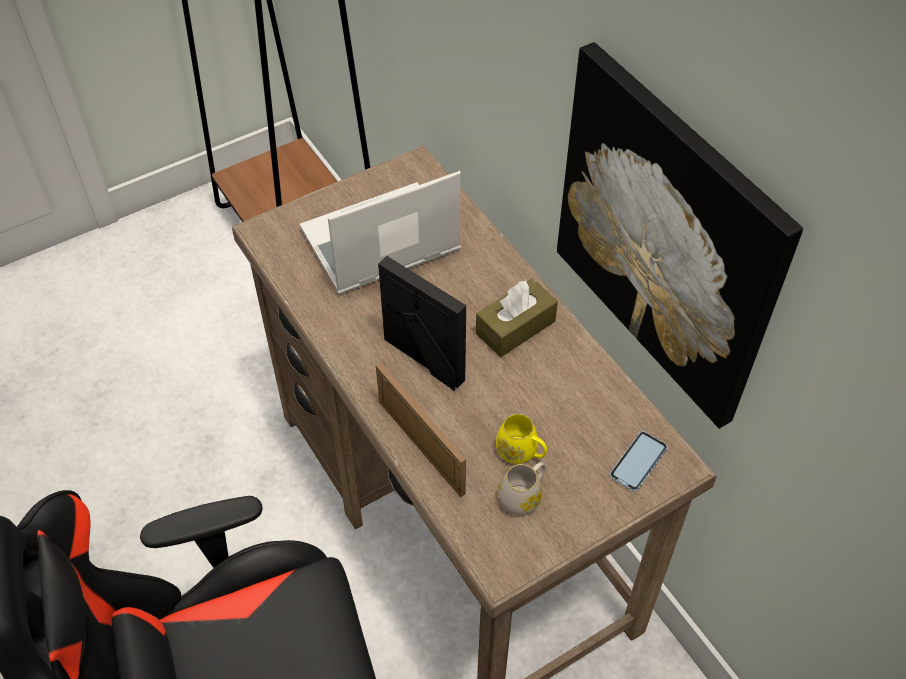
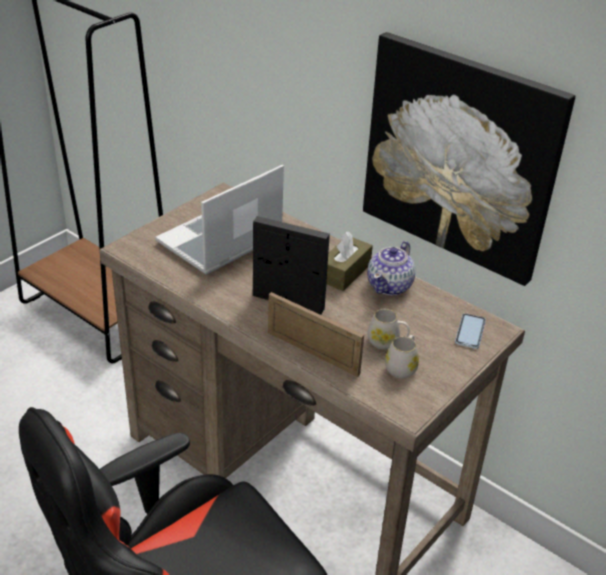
camera: 20 degrees left, 15 degrees down
(521, 452) = (387, 342): yellow mug -> white mug
(566, 362) = (390, 286): none -> teapot

